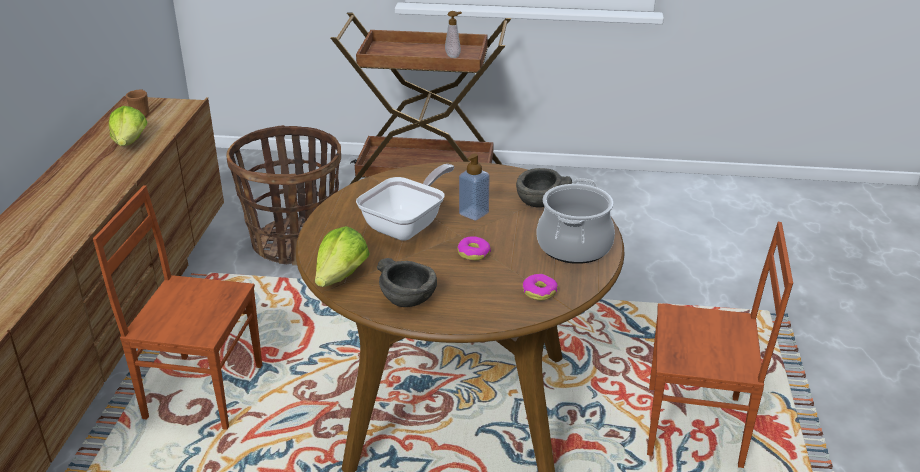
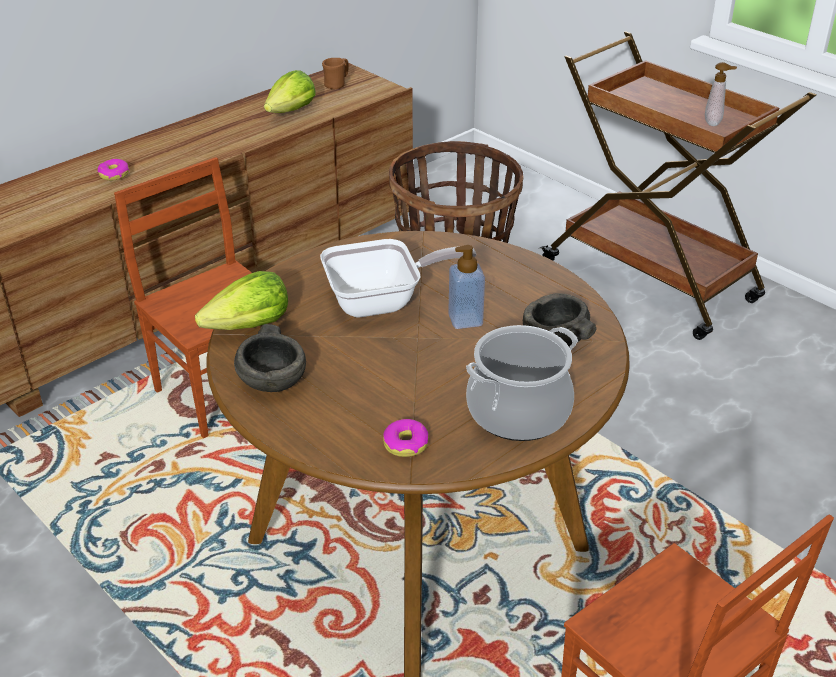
camera: 40 degrees right, 5 degrees up
(473, 253) = (402, 365): donut -> donut (114, 174)

